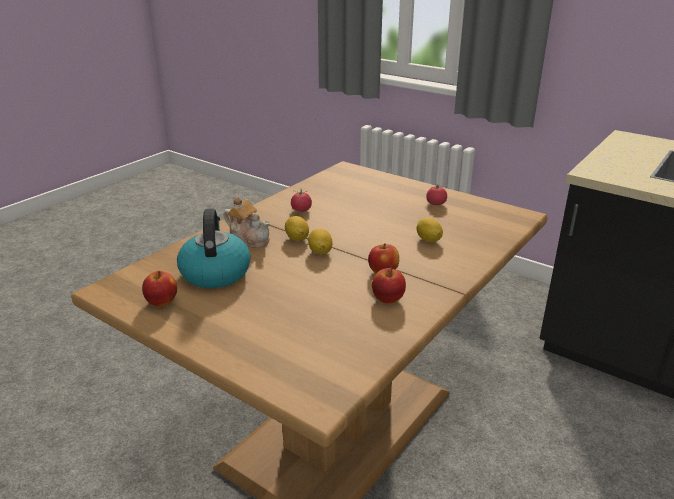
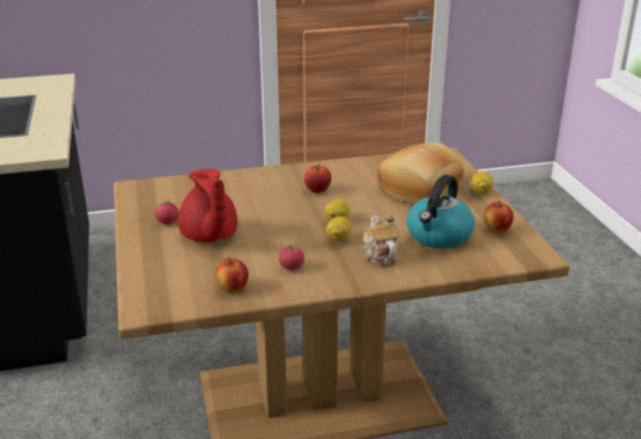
camera: 140 degrees left, 0 degrees up
(286, 320) = (420, 188): none -> bread
(388, 299) = (342, 176): apple -> apple (233, 288)
(390, 206) = (209, 236): none -> red teapot
(428, 240) = (243, 197): lemon -> lemon (480, 192)

